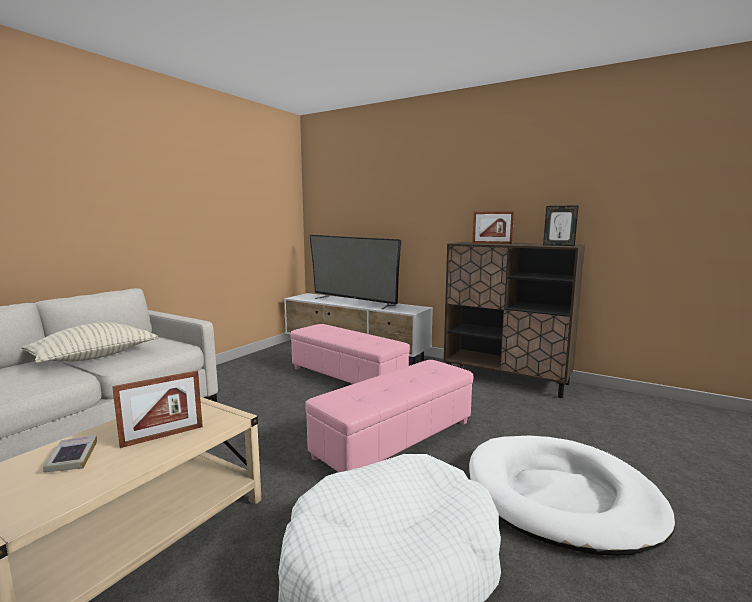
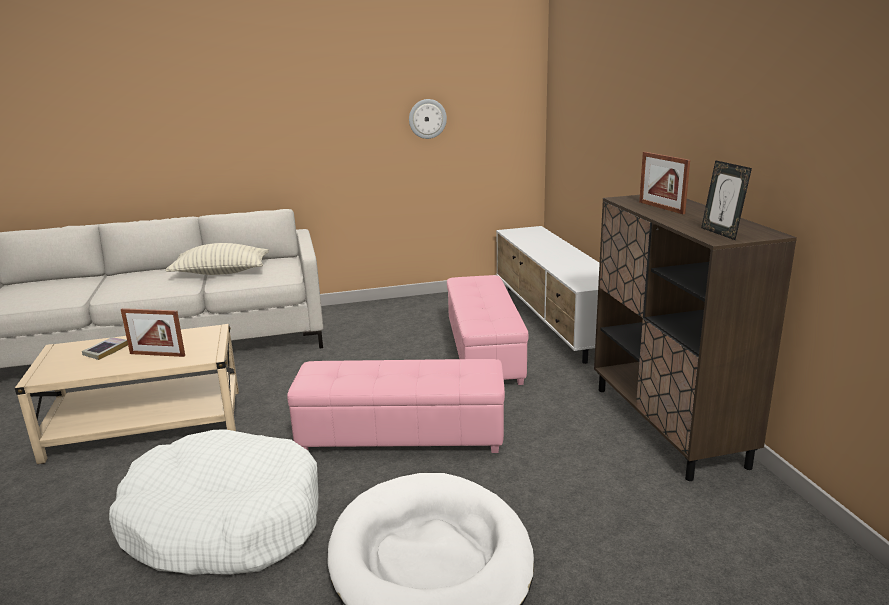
camera: 45 degrees right, 10 degrees up
(236, 212) = (427, 119): none -> wall clock
(353, 302) = (556, 253): television -> none

